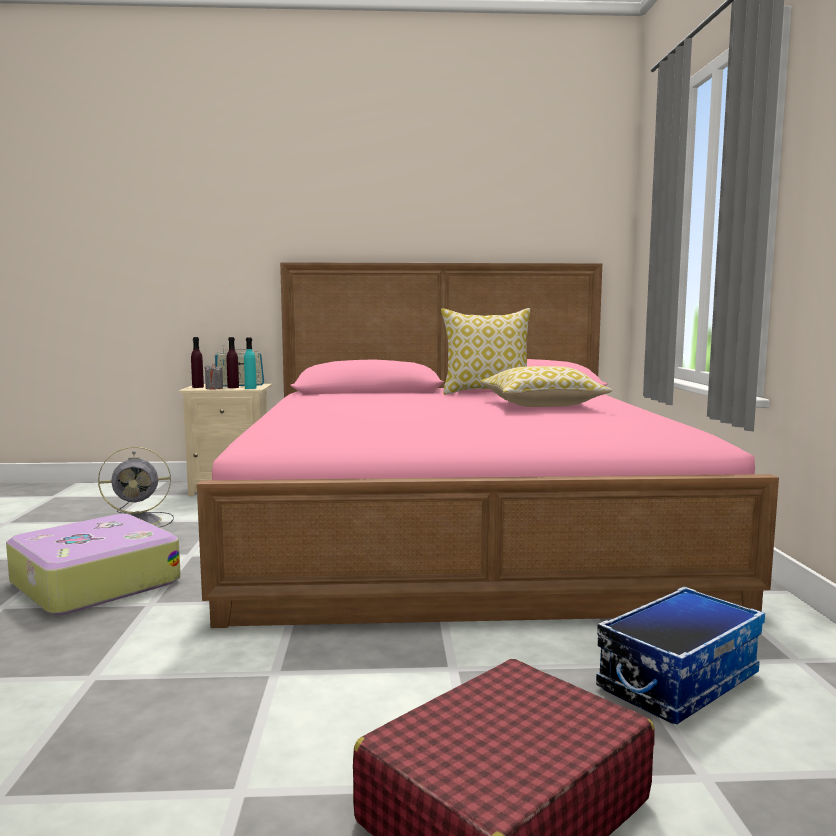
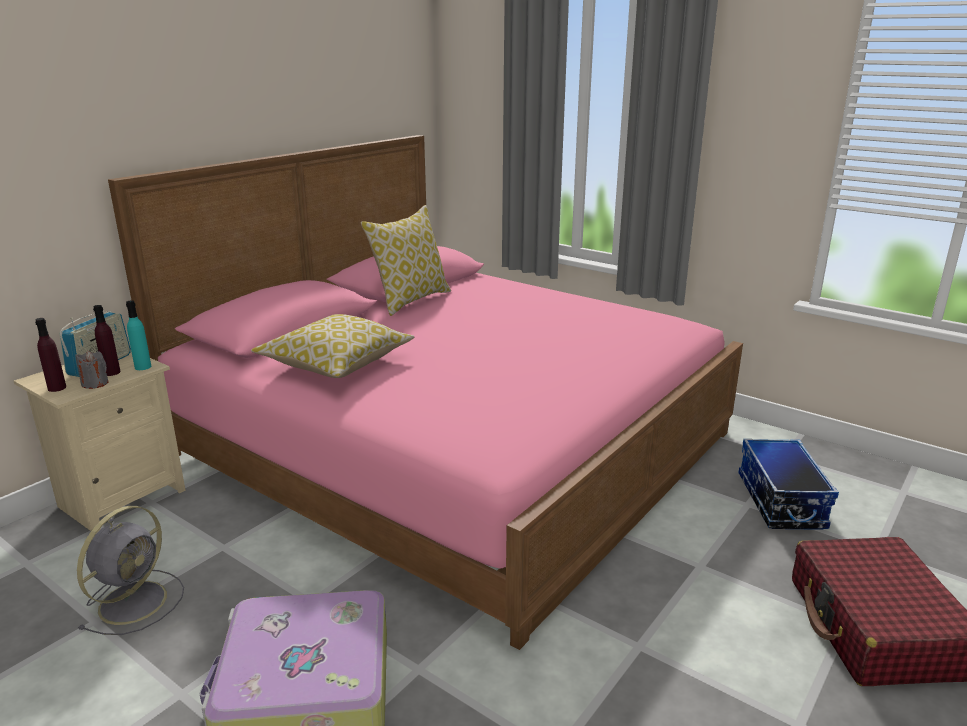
camera: 50 degrees left, 15 degrees up
(541, 405) = (516, 312): pillow -> pillow (336, 363)

